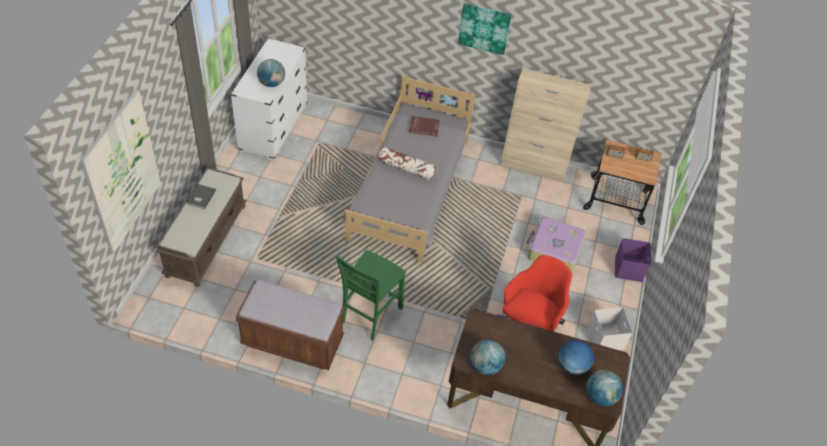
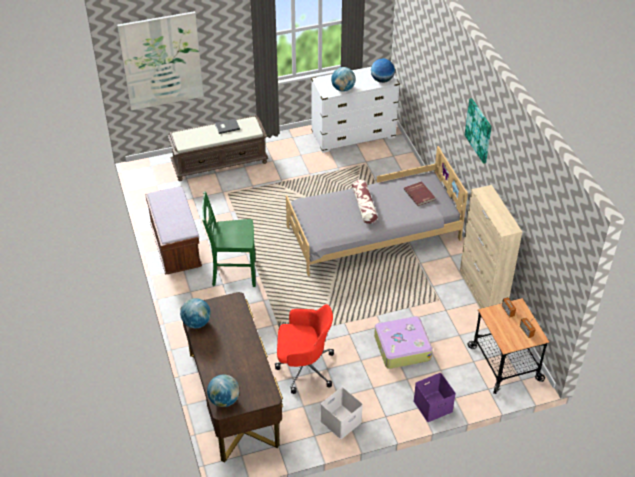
camera: 60 degrees right, 5 degrees down
(572, 366) = (238, 371): globe -> globe (382, 80)

